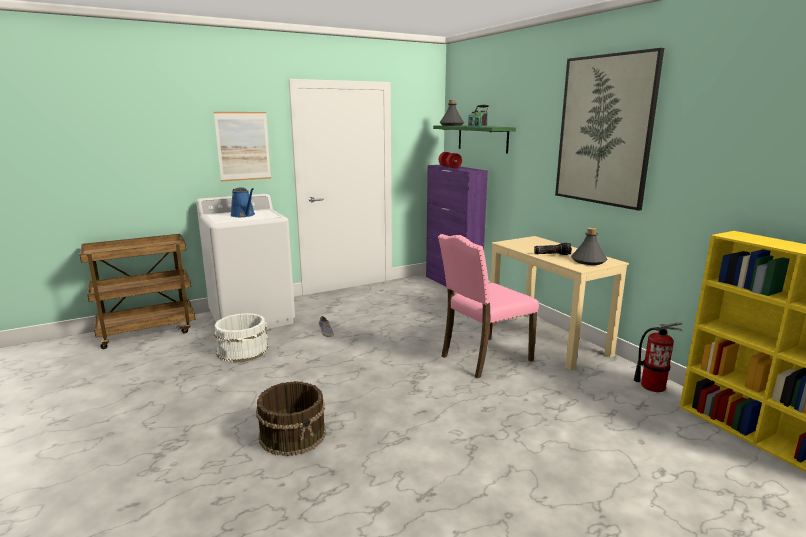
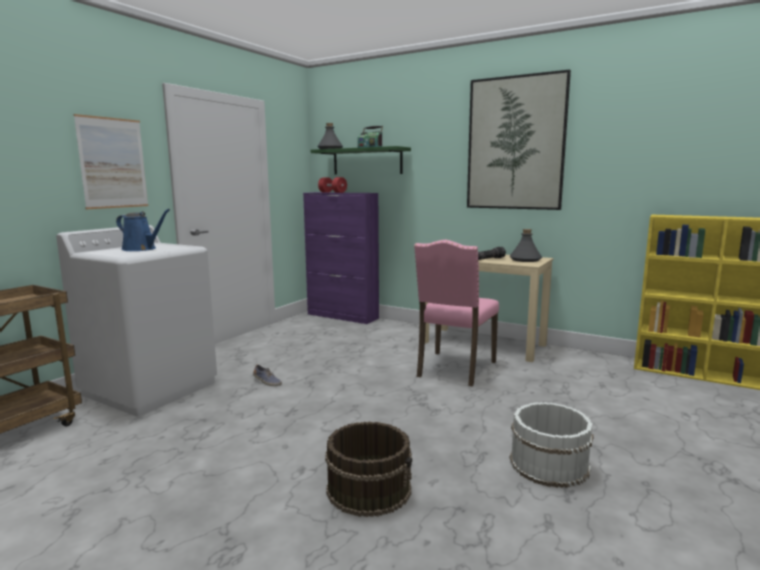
camera: 30 degrees left, 5 degrees down
(242, 350) = (185, 424): white bucket -> white bucket (548, 463)
(652, 386) = (599, 359): fire extinguisher -> none

